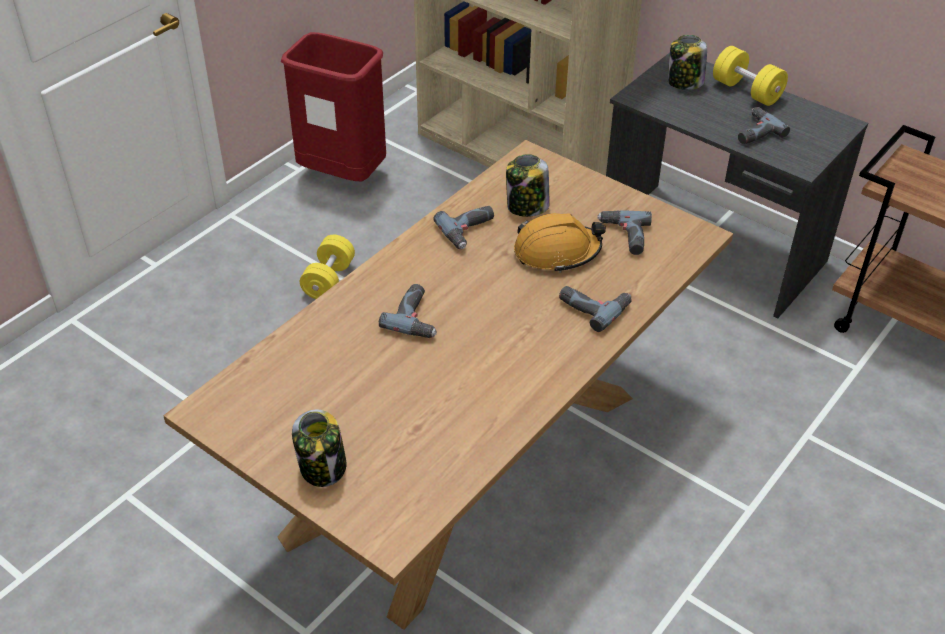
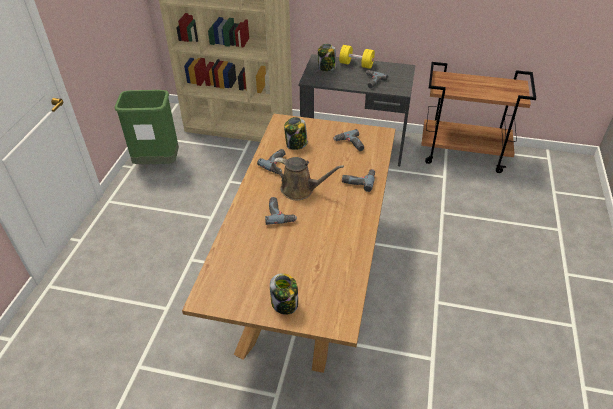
camera: 25 degrees left, 0 degrees up
(329, 280) = (182, 217): yellow dumbbell -> none
(343, 175) = (158, 163): red trash can -> green trash can
(479, 288) = (300, 190): none -> brown watering can
(557, 252) = (324, 161): orange hard hat -> none

